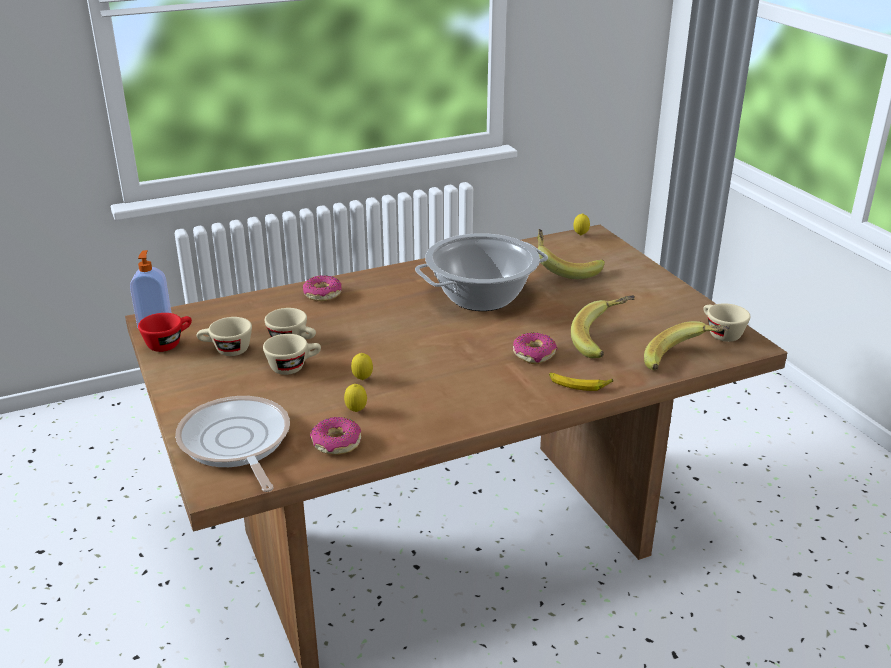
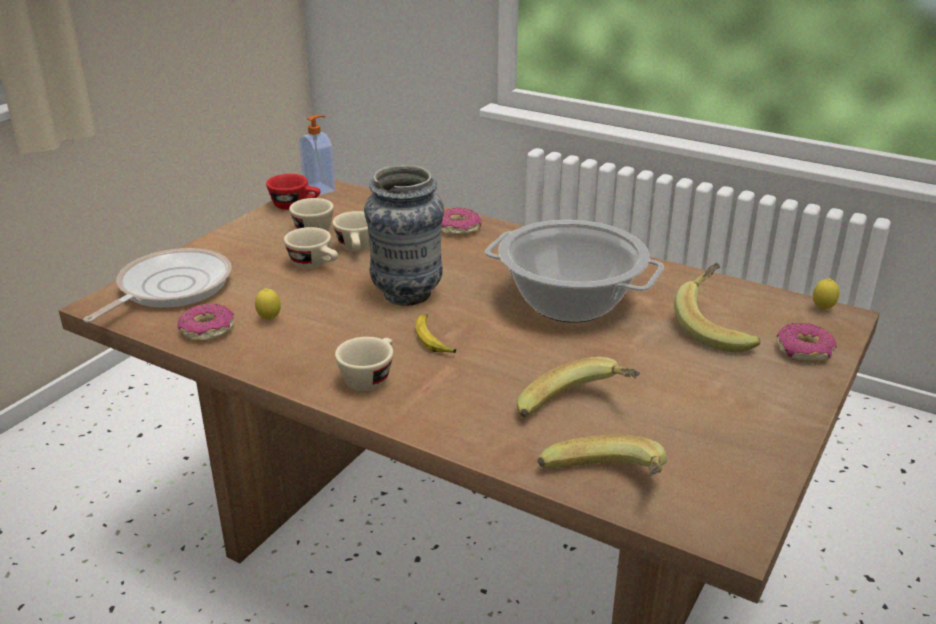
camera: 55 degrees right, 0 degrees up
(362, 379) = (328, 302): lemon -> none
(394, 346) = (407, 295): none -> vase
(534, 354) = (487, 375): donut -> donut (804, 351)
(579, 384) = (456, 426): banana -> banana (433, 339)
(720, 333) = (726, 497): beige cup -> beige cup (370, 377)

